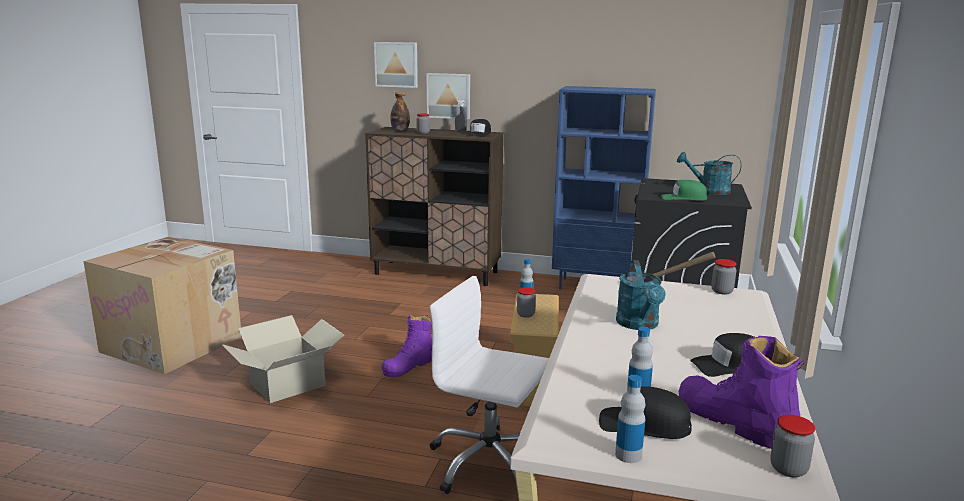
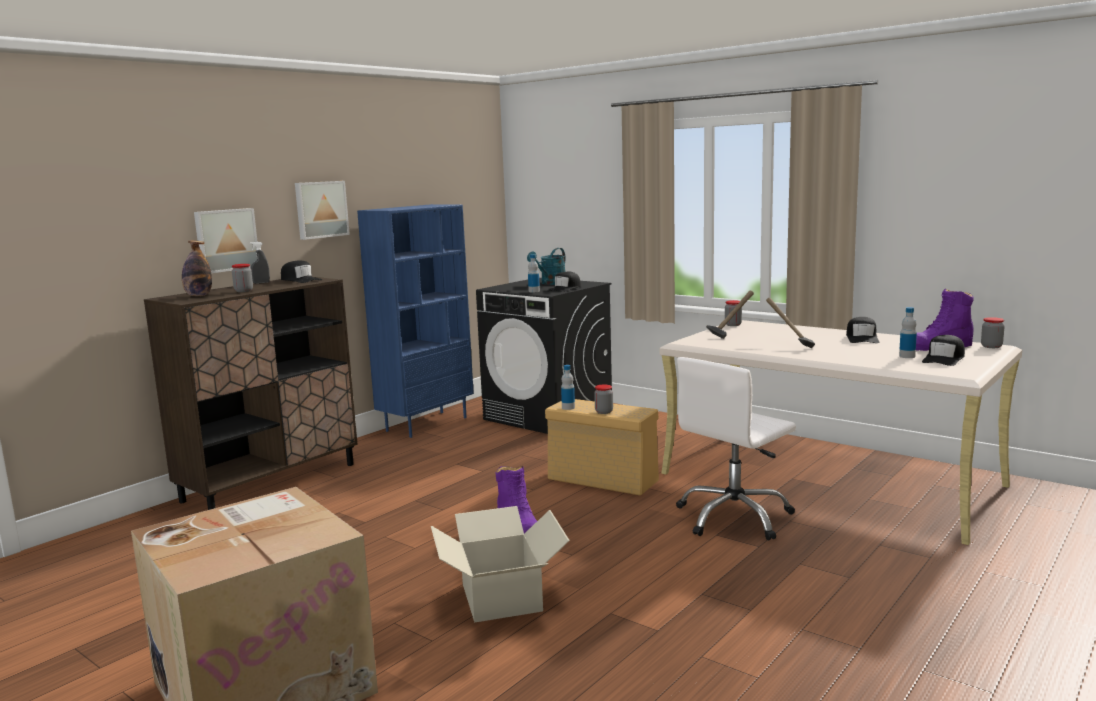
camera: 65 degrees left, 5 degrees down
(396, 64) = (145, 204): picture -> picture (320, 209)
(628, 455) = (982, 365): bottle -> bottle (534, 291)
(639, 325) = (788, 344): turquoise watering can -> hammer
(683, 198) = (565, 289): green cap -> black cap

